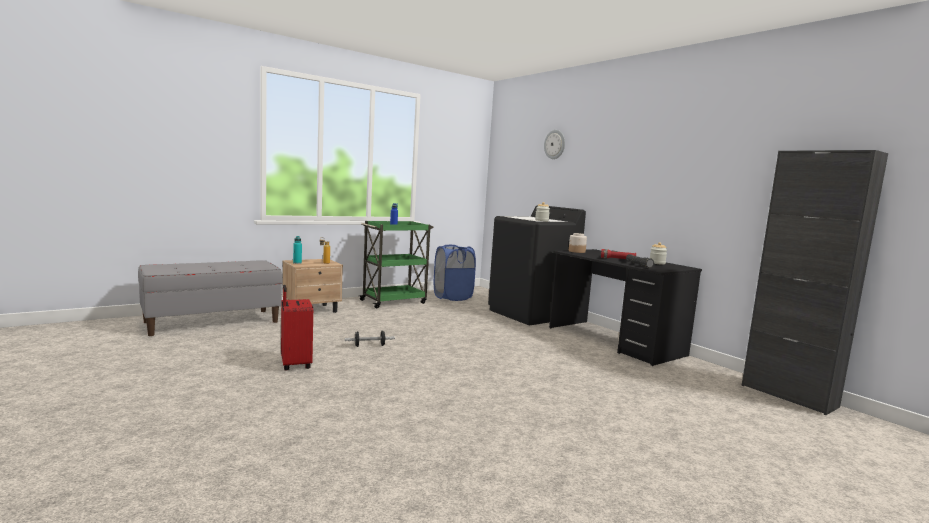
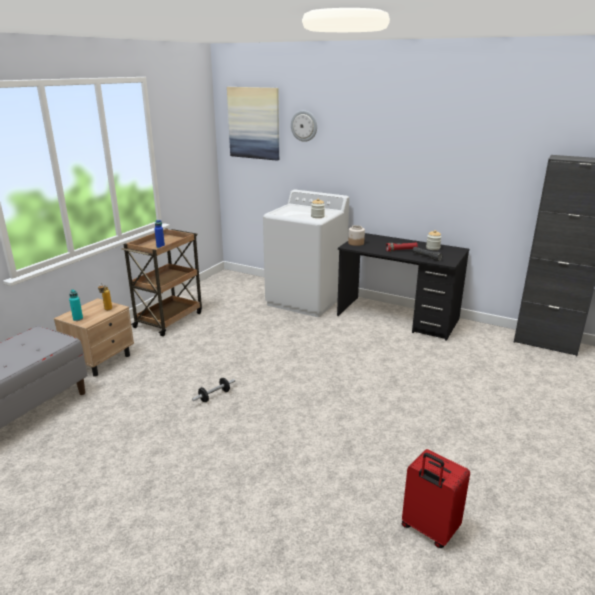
camera: 25 degrees left, 15 degrees up
(294, 364) = (174, 450): red suitcase -> red suitcase (428, 530)
(394, 301) = (169, 319): green cart -> brown cart
(452, 297) = (217, 295): blue laundry basket -> none
(517, 145) = (254, 123): none -> picture
(531, 314) = (306, 300): black washing machine -> white washing machine

